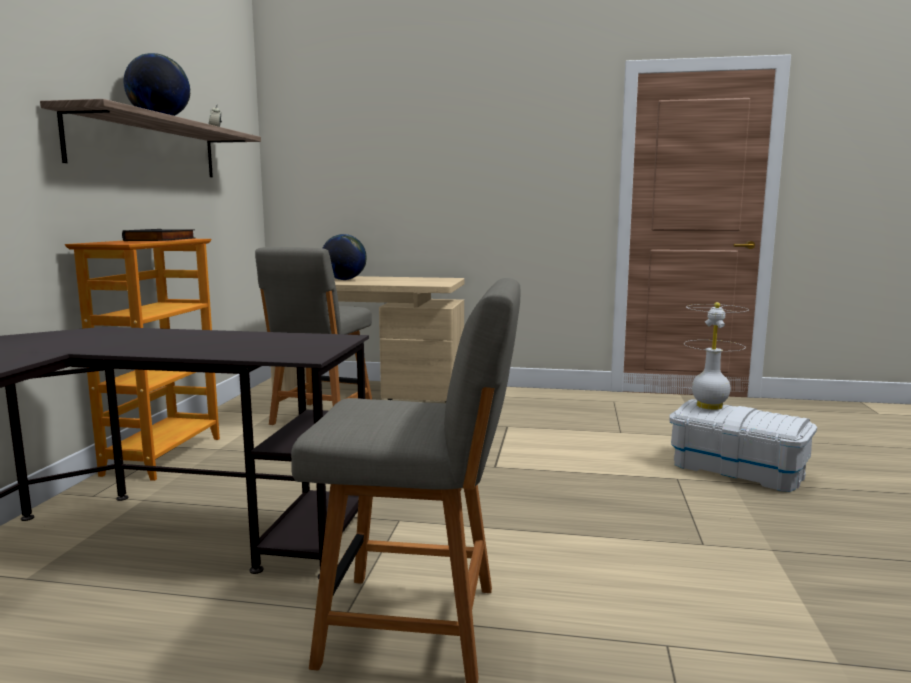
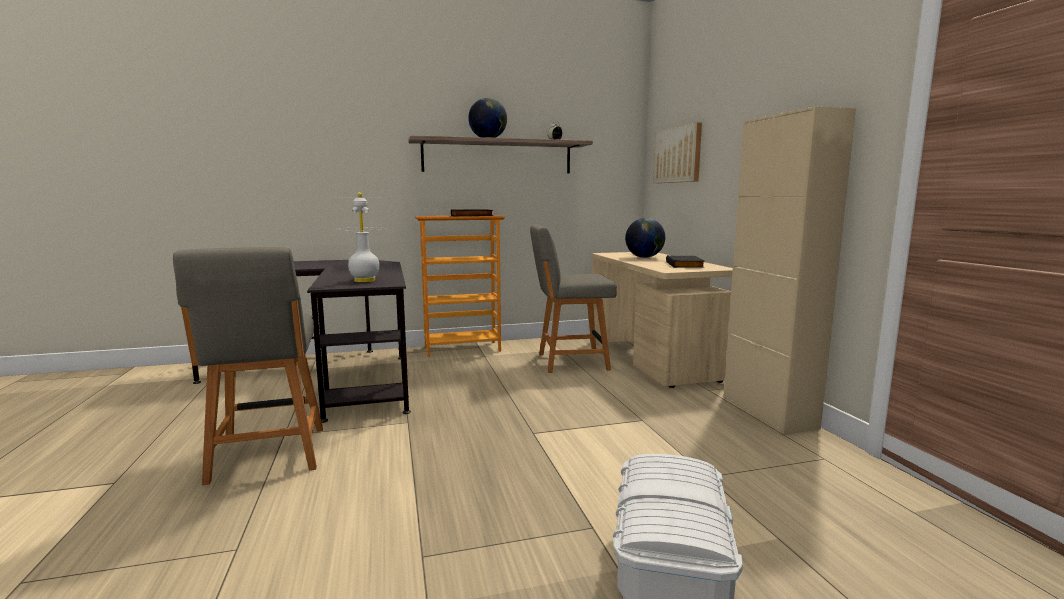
camera: 65 degrees right, 0 degrees up
(336, 163) = (677, 155): none -> picture
(415, 280) = (685, 265): none -> black book
(532, 393) = (768, 413): none -> beige cabinet
(710, 406) = (668, 469): white table lamp -> white table lamp (364, 280)

